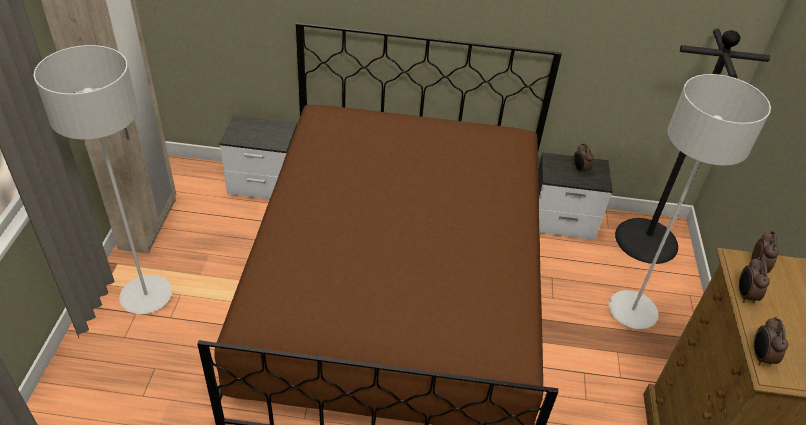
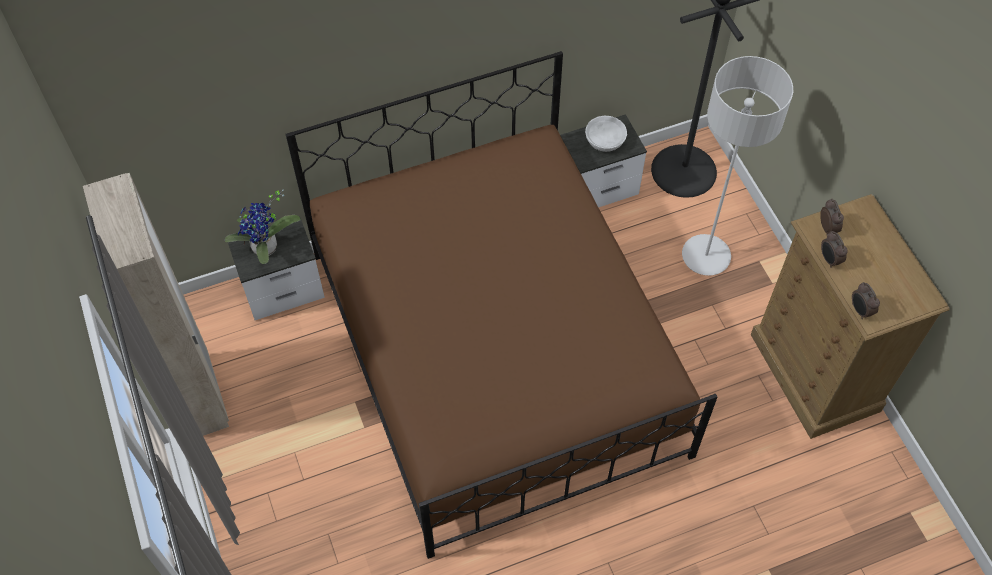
camera: 25 degrees left, 15 degrees up
(146, 296) = (263, 471): grey floor lamp -> none
(255, 132) = (266, 250): none -> potted plant
(579, 170) = (605, 140): alarm clock -> white bowl

